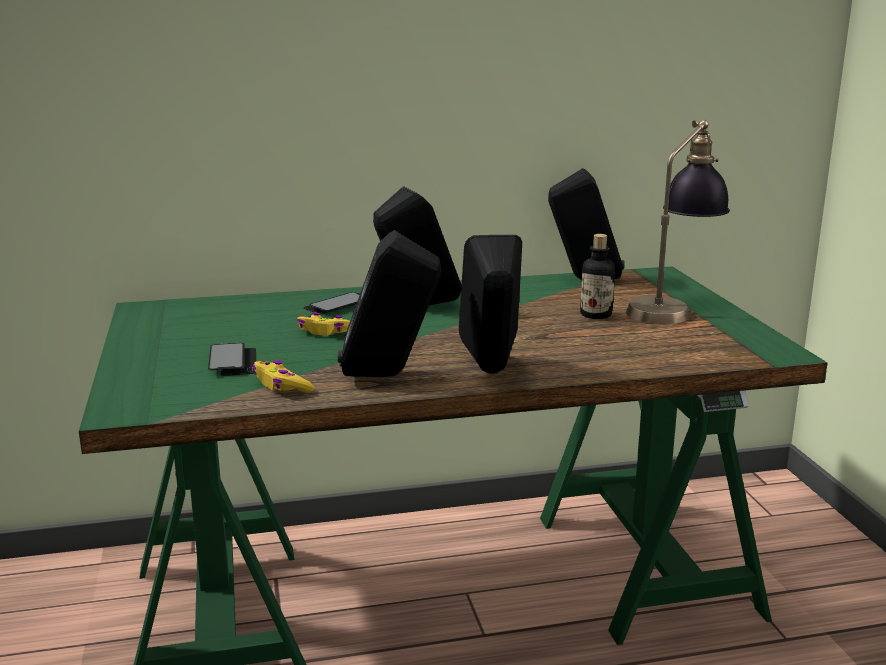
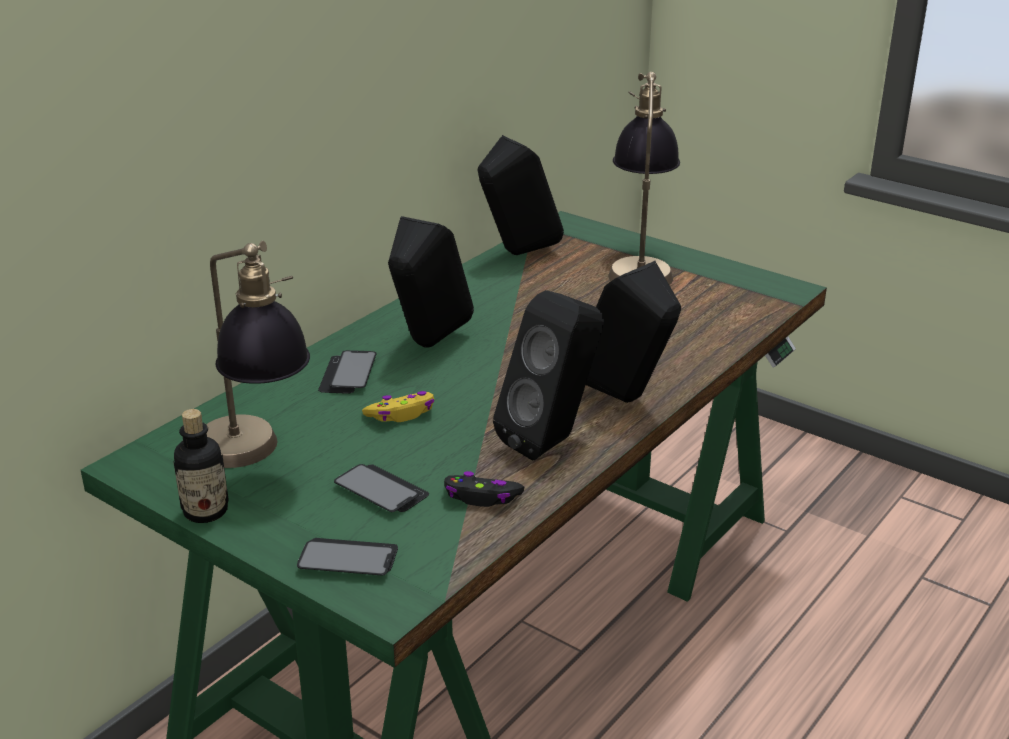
camera: 40 degrees left, 10 degrees up
(144, 384) = (348, 559): none -> phone
(201, 326) = (256, 460): none -> table lamp
(281, 385) = (482, 497): yellow game controller -> black game controller
(595, 315) = (596, 297): bottle -> bottle (205, 511)

